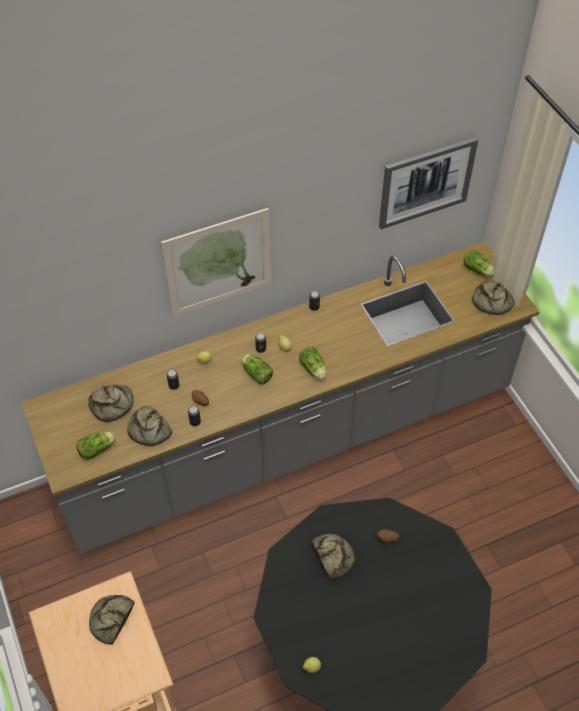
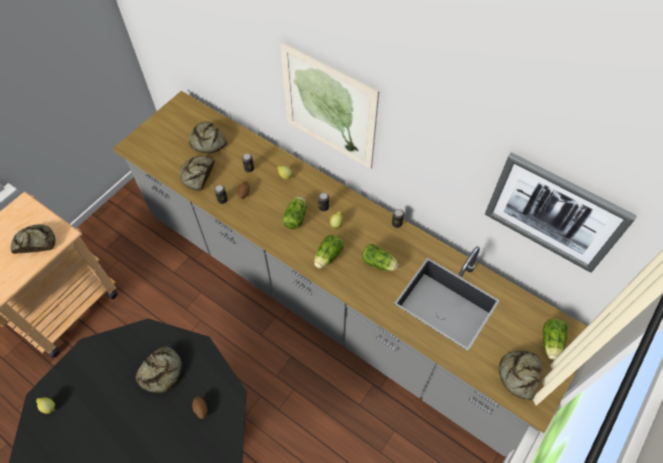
camera: 60 degrees right, 5 degrees up
(98, 449) = (164, 153): lettuce -> lettuce (380, 264)

